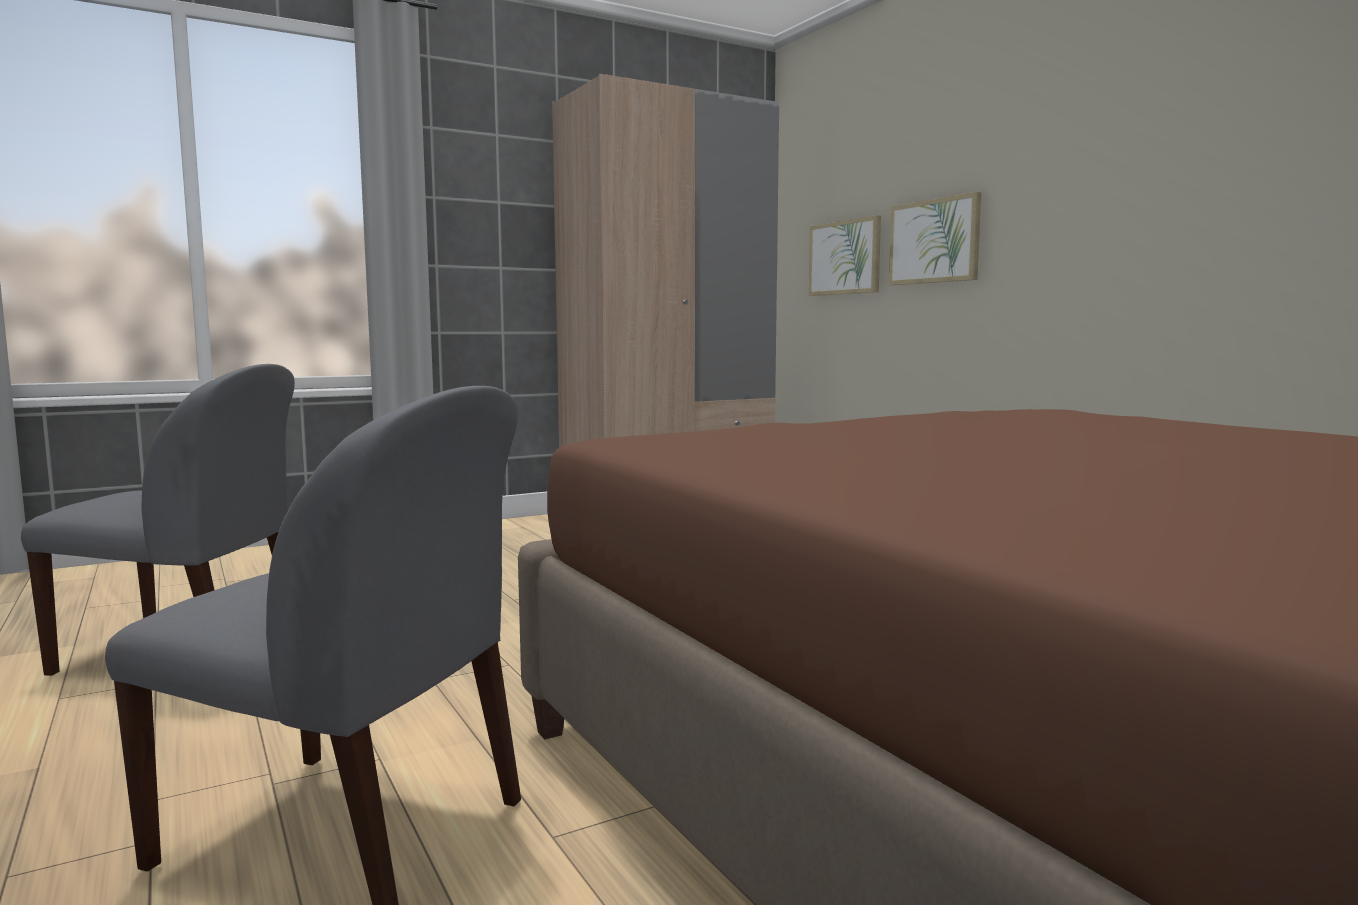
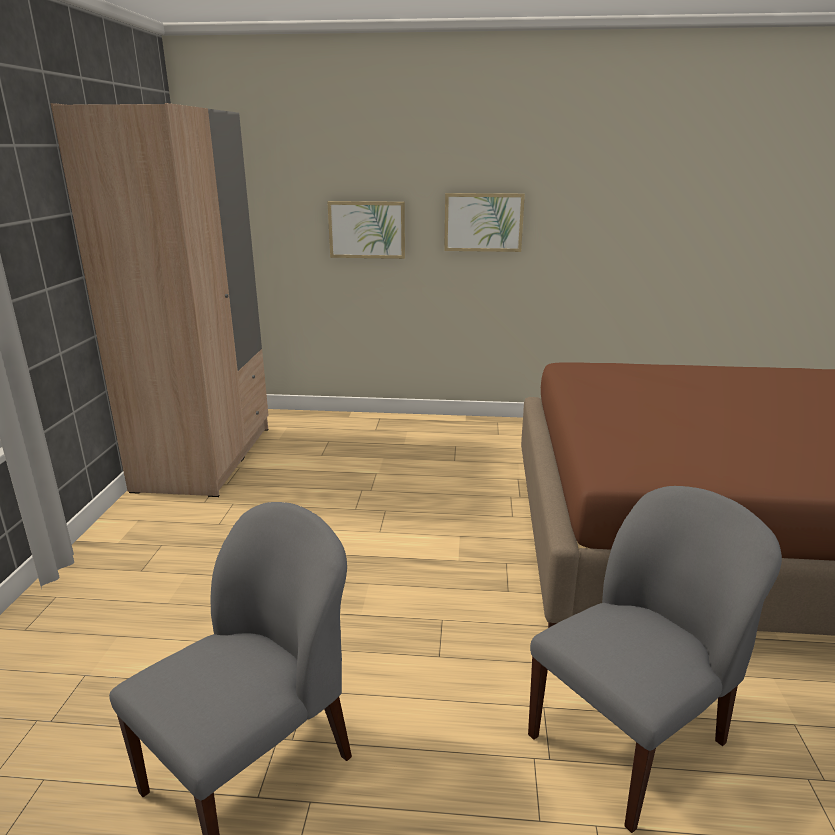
camera: 55 degrees left, 15 degrees up
(845, 257) = (278, 233): picture -> picture (483, 222)

